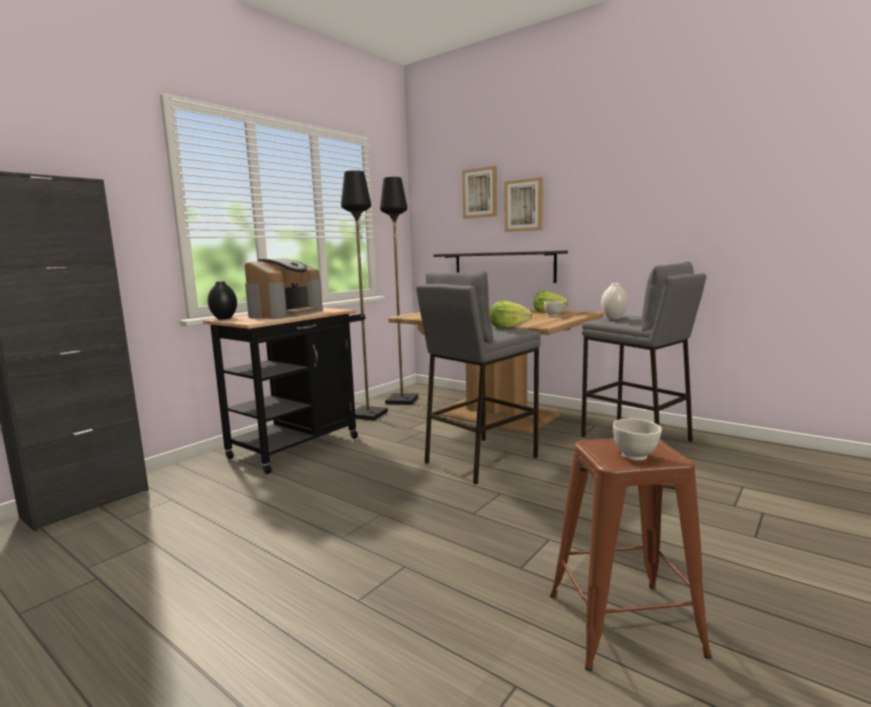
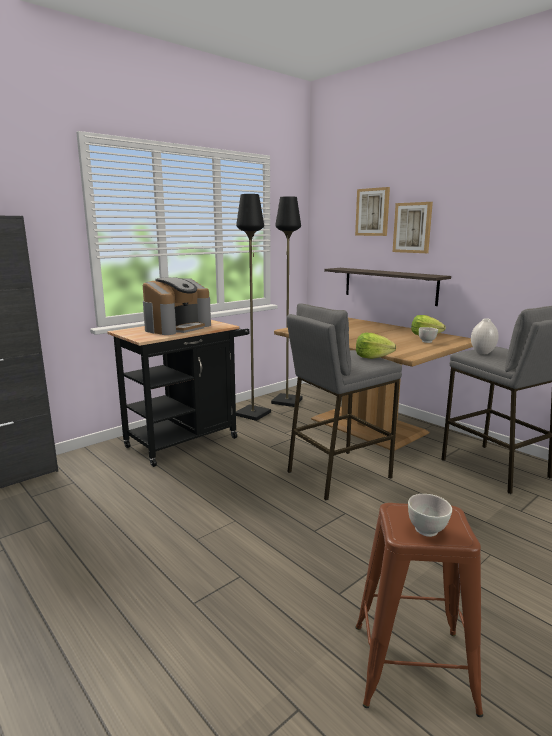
camera: 10 degrees right, 5 degrees up
(224, 318) = (125, 330): black vase -> none

